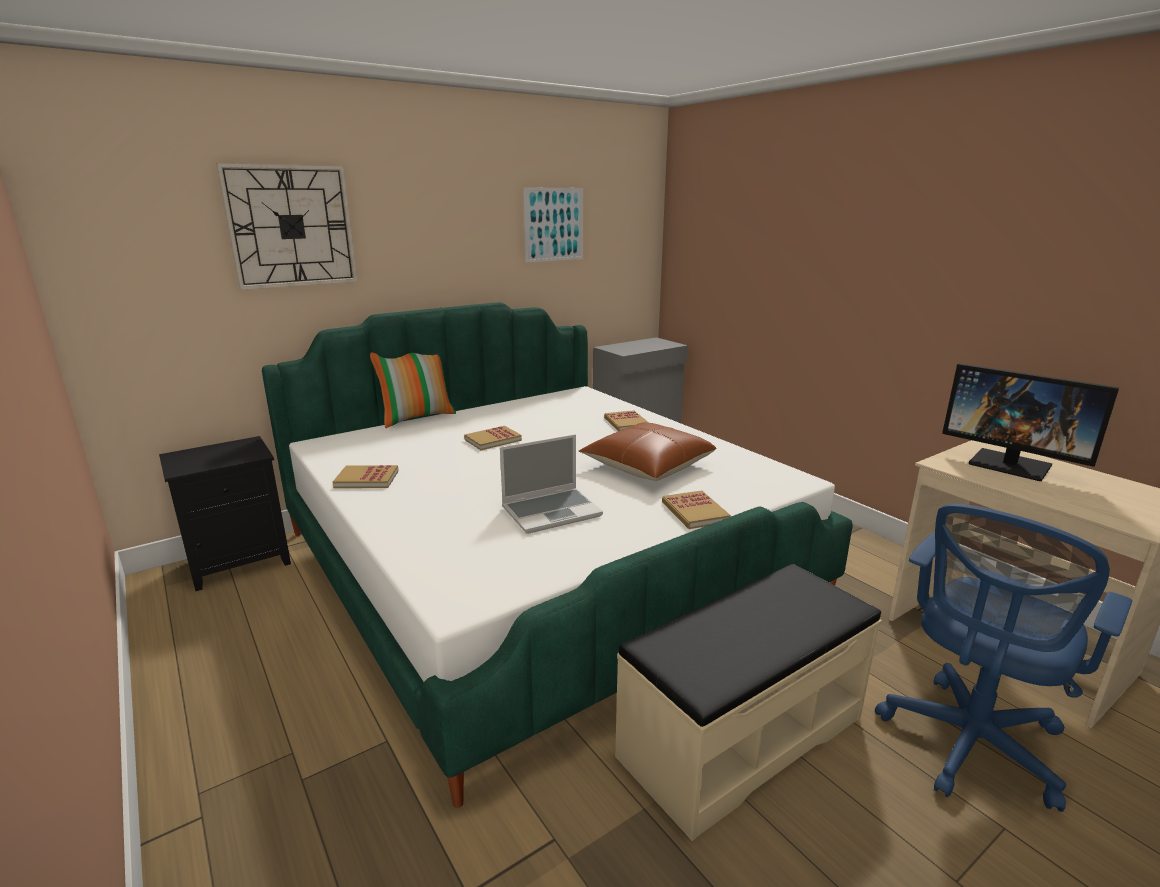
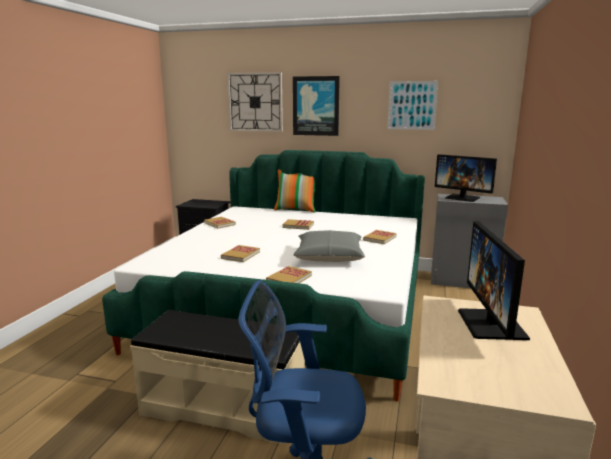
camera: 50 degrees right, 5 degrees down
(413, 230) = (316, 106): none -> picture
(552, 511) = (240, 255): laptop -> book
(632, 346) = (463, 198): none -> monitor
(647, 466) = (329, 256): brown pillow -> grey pillow

